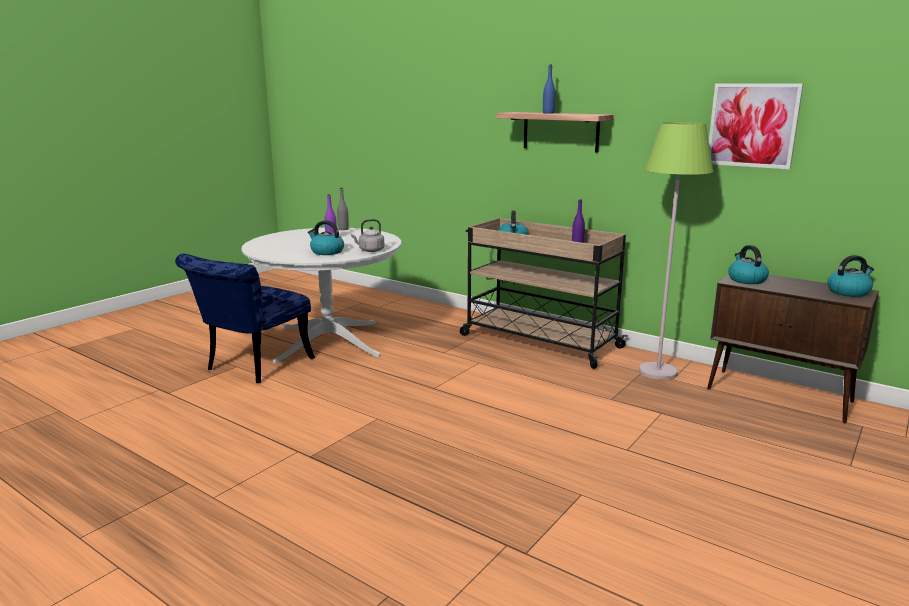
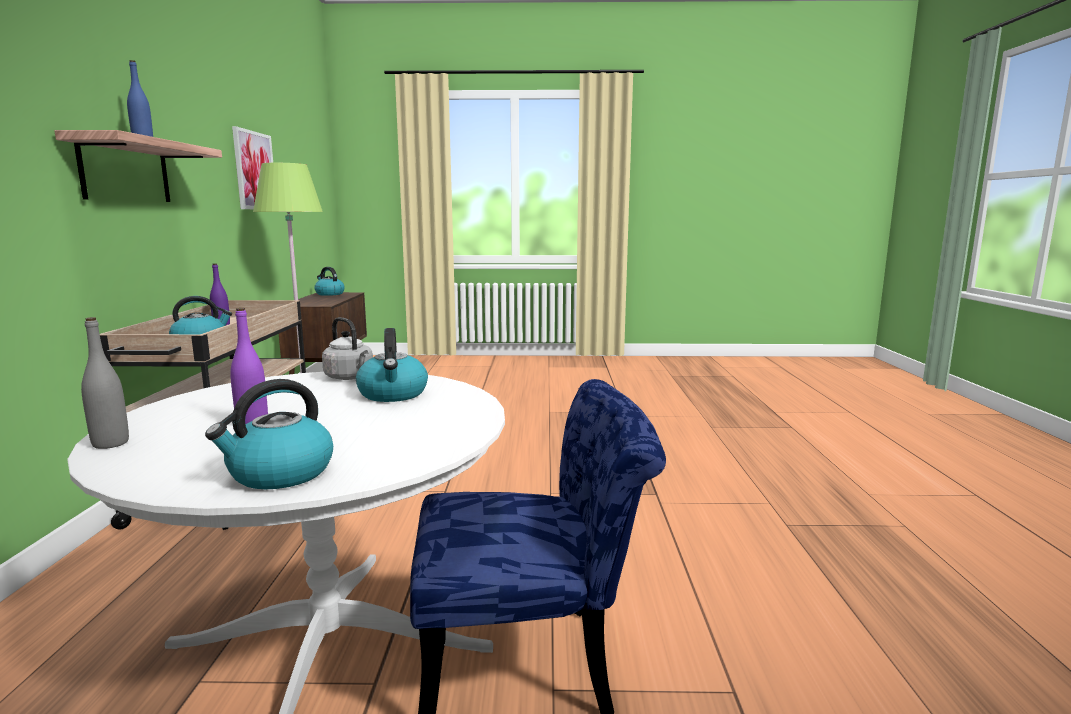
camera: 125 degrees left, 5 degrees down
(746, 280) = (315, 303): kettle -> kettle (280, 474)

